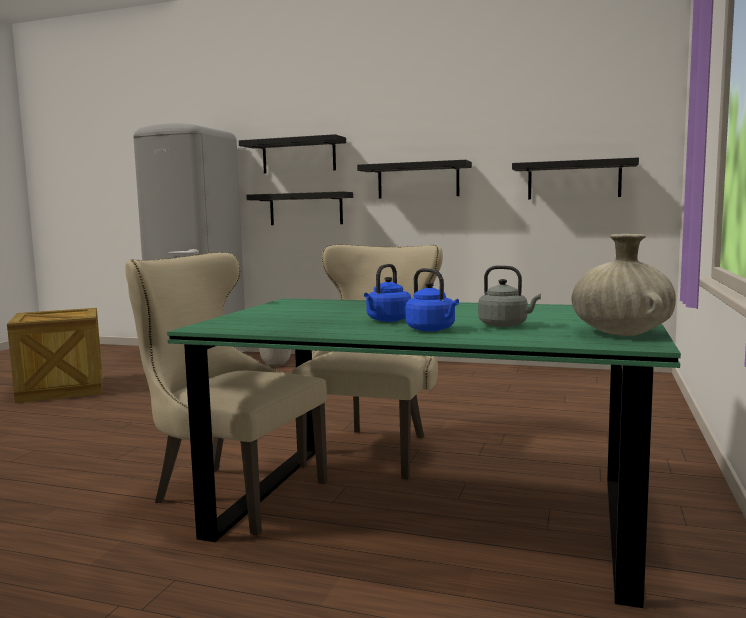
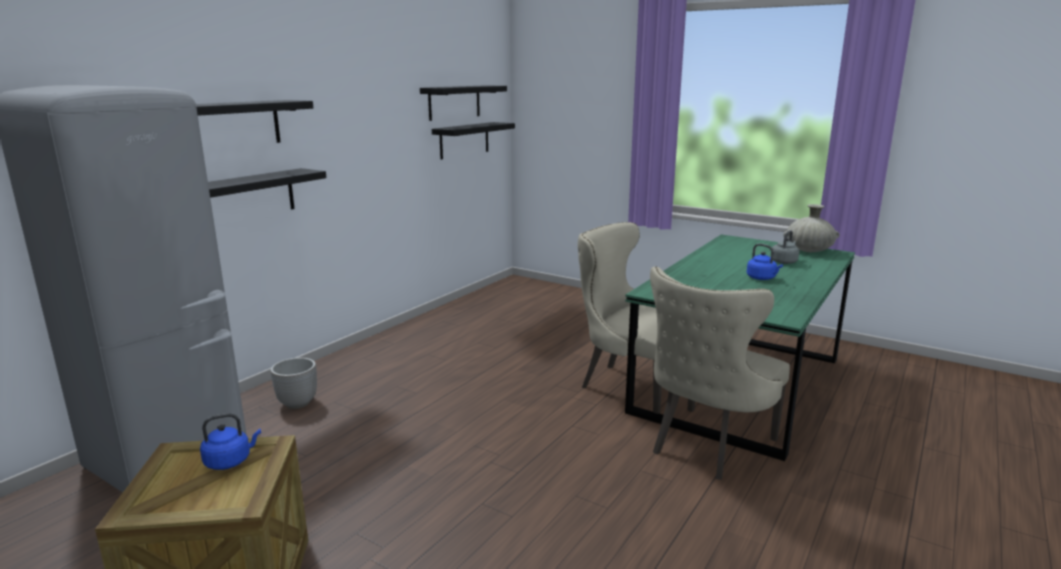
camera: 75 degrees left, 10 degrees up
(418, 180) = (362, 149): black shelf -> black shelf (454, 102)
(432, 329) = (798, 274): blue kettle -> blue kettle (230, 461)

